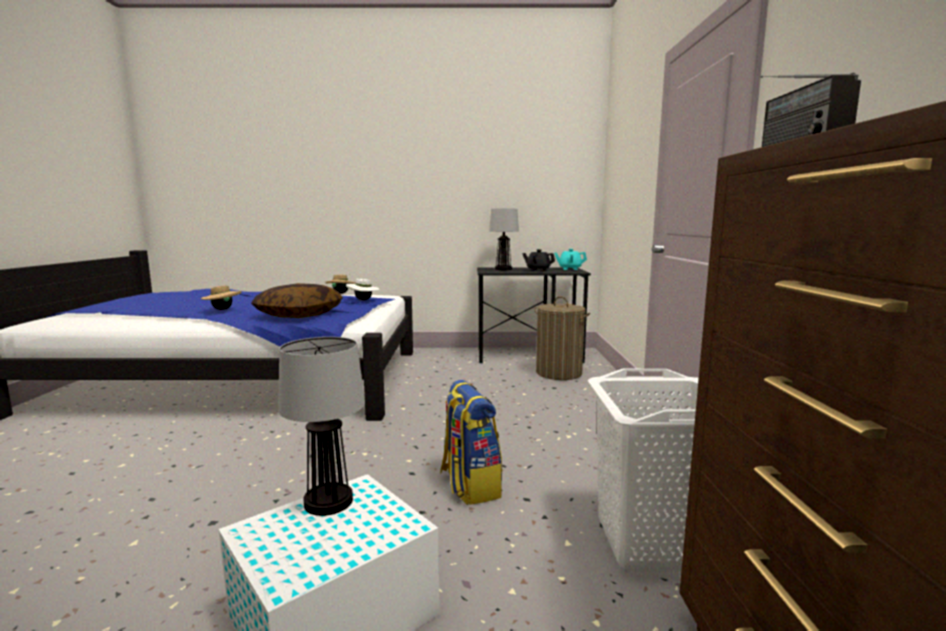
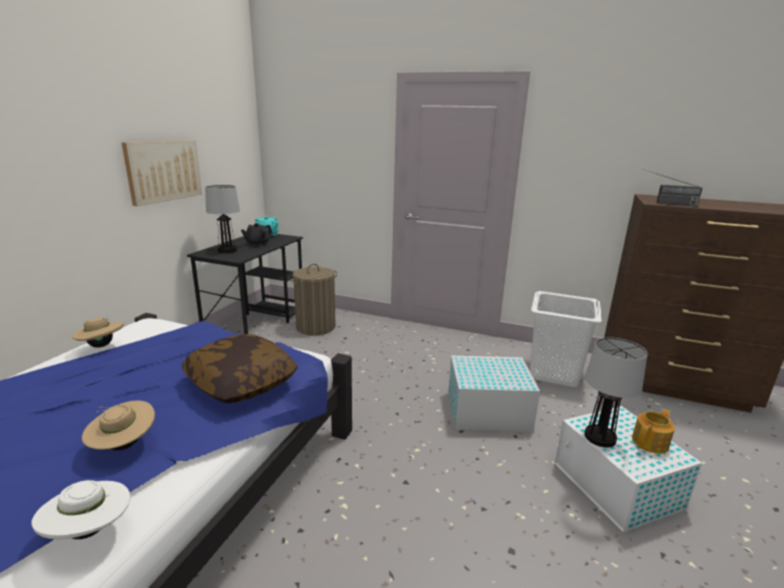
camera: 70 degrees left, 10 degrees up
(324, 551) = (651, 442): none -> teapot
(363, 300) = (197, 337): white hat -> white hat (90, 531)
(469, 485) = (486, 410): backpack -> white storage box
(470, 194) = (163, 170): none -> picture

